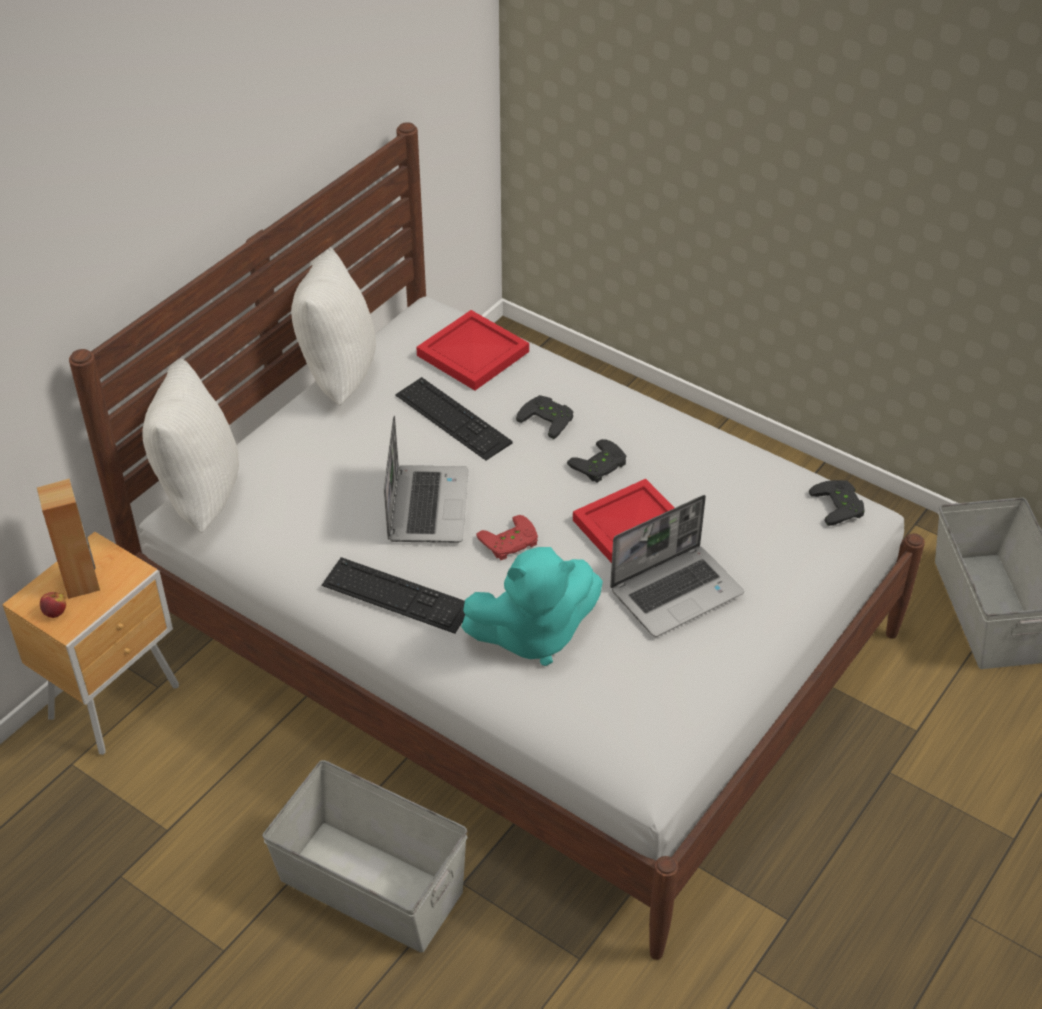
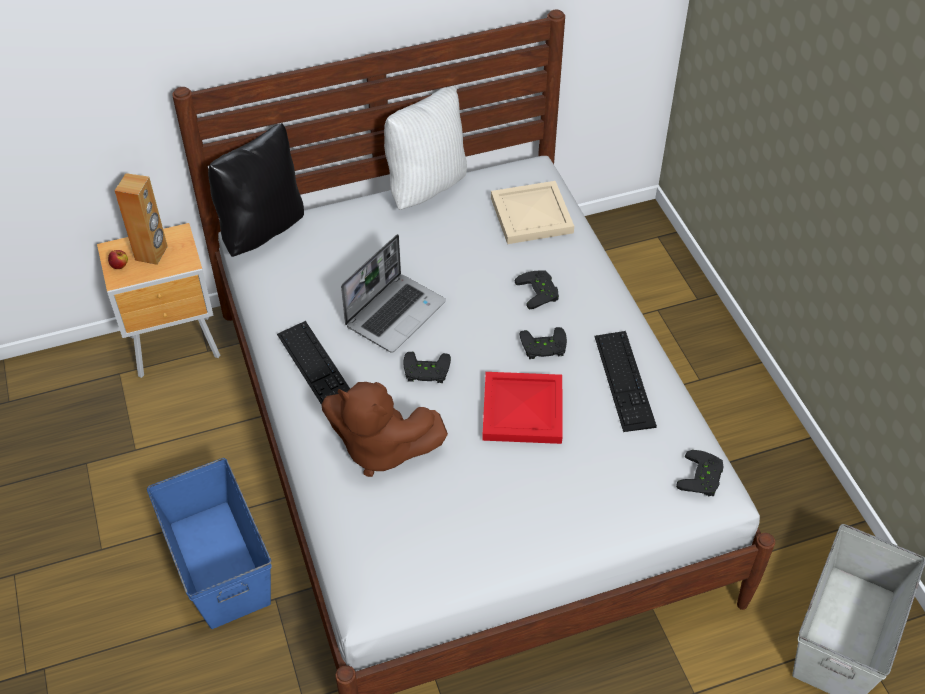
camera: 35 degrees right, 5 degrees up
(198, 495) = (262, 229): white pillow -> black pillow
(371, 884) = (220, 562): grey storage box -> blue storage box
(453, 419) = (471, 258): keyboard -> keyboard (624, 380)
(473, 355) = (530, 216): red tray -> beige tray
(510, 543) = (426, 372): red game controller -> black game controller
(533, 634) = (380, 448): turquoise plush toy -> brown plush toy
(677, 591) = (510, 474): laptop -> none

